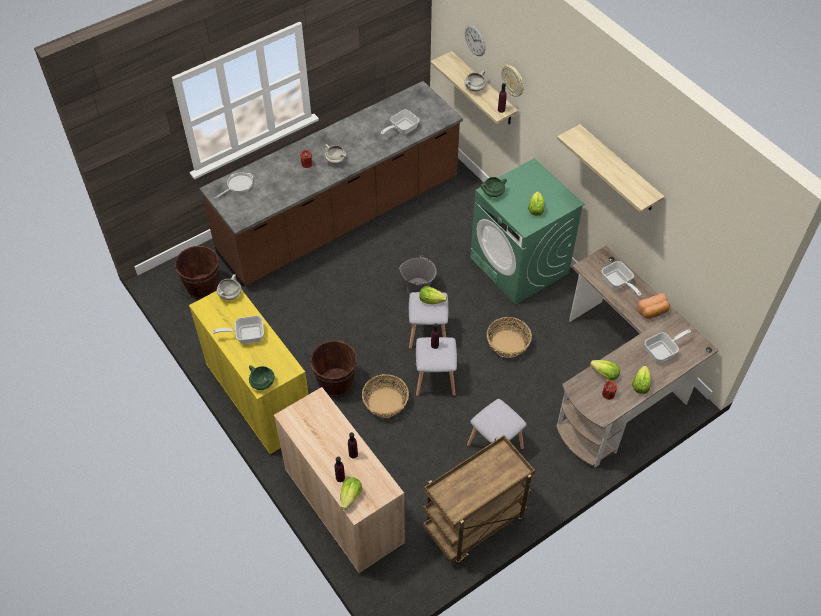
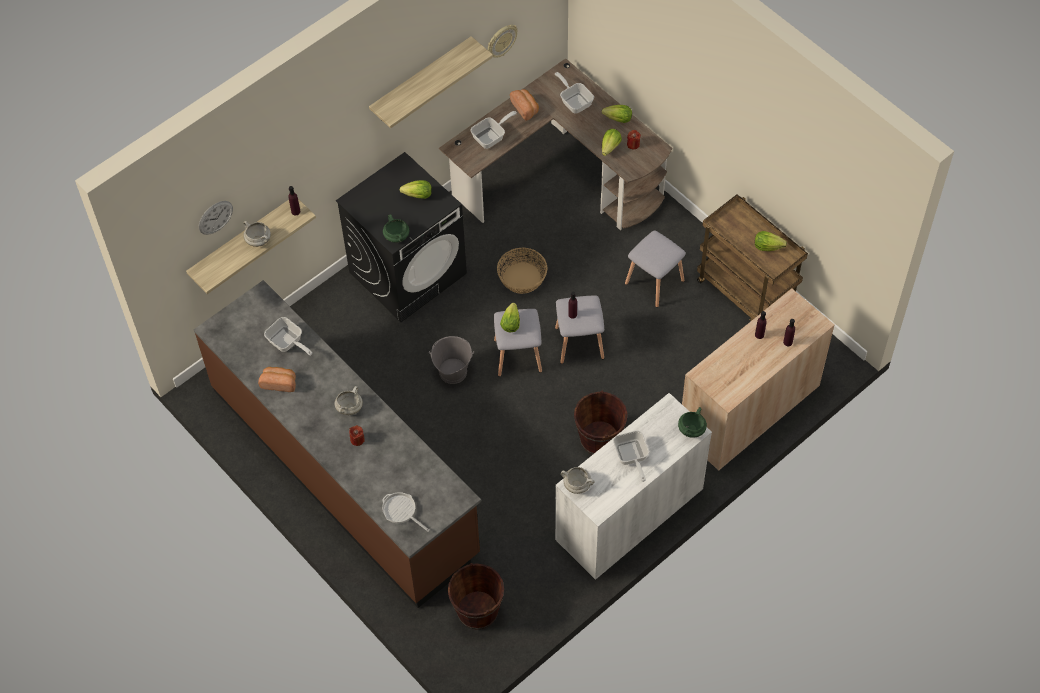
camera: 95 degrees left, 5 degrees up
(259, 396) = (629, 515): yellow cabinet -> white cabinet
(350, 496) = (805, 331): lettuce -> lettuce (767, 246)
(366, 123) = (279, 383): none -> bread
(385, 403) = (617, 387): basket -> none
(513, 81) = (279, 181): wall clock -> wall clock (501, 41)
(519, 266) = (408, 272): green washing machine -> black washing machine

